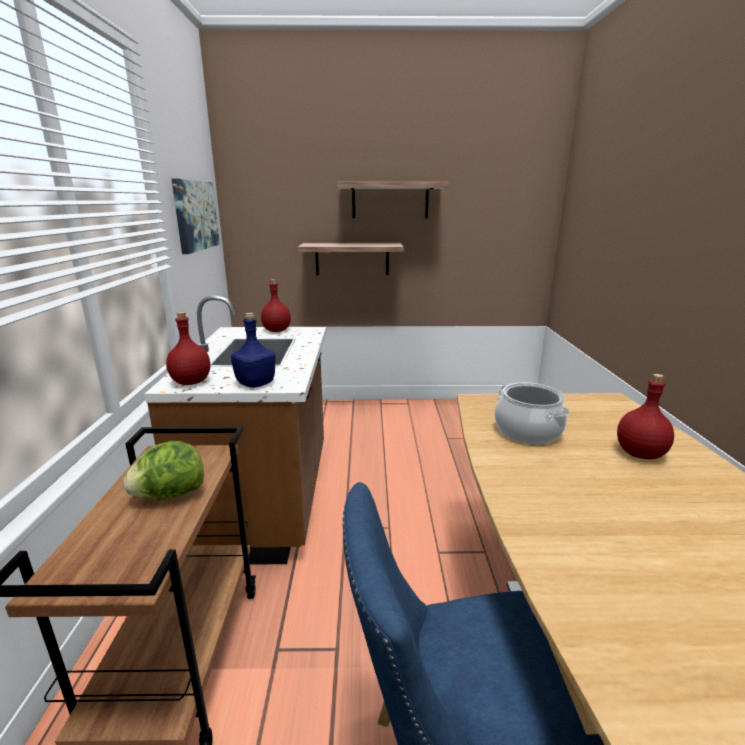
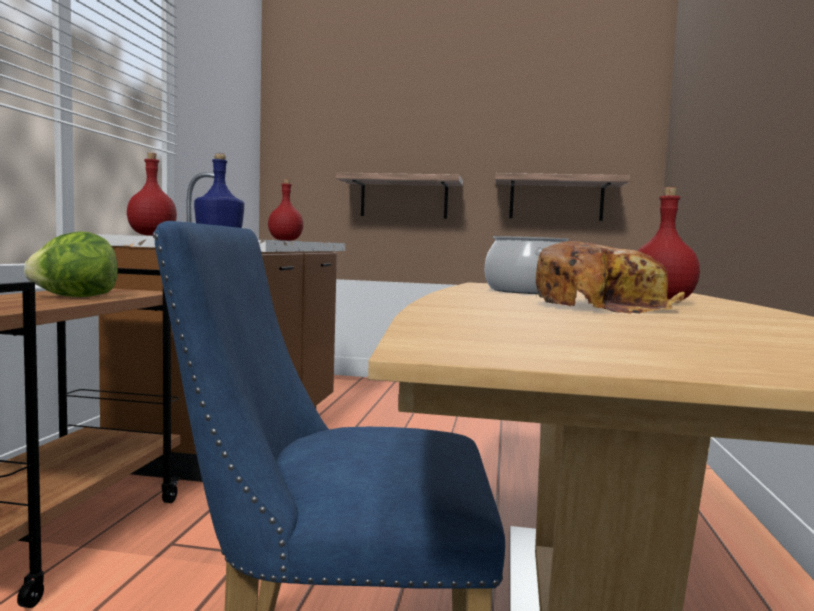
camera: 10 degrees right, 15 degrees down
(195, 215) = (224, 127): picture -> none
(390, 200) = (451, 131): shelf -> shelf (556, 199)
(621, 491) = (602, 306): none -> bread

